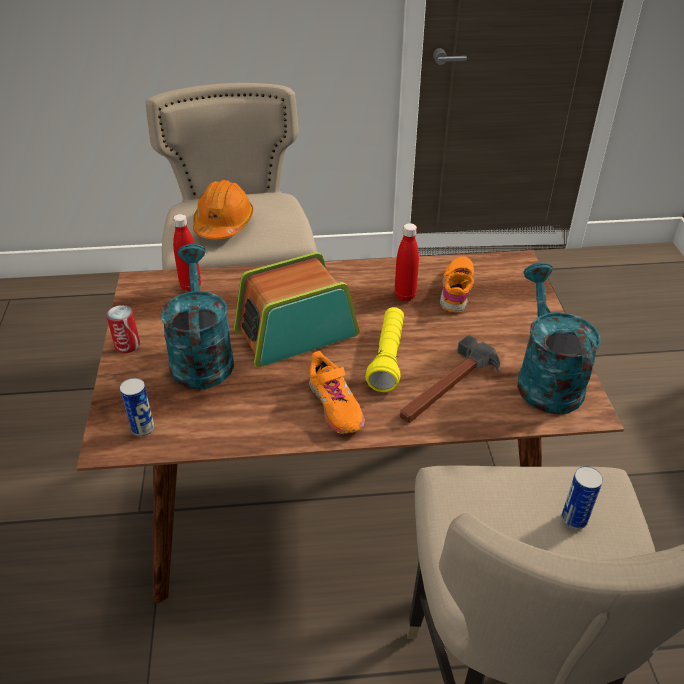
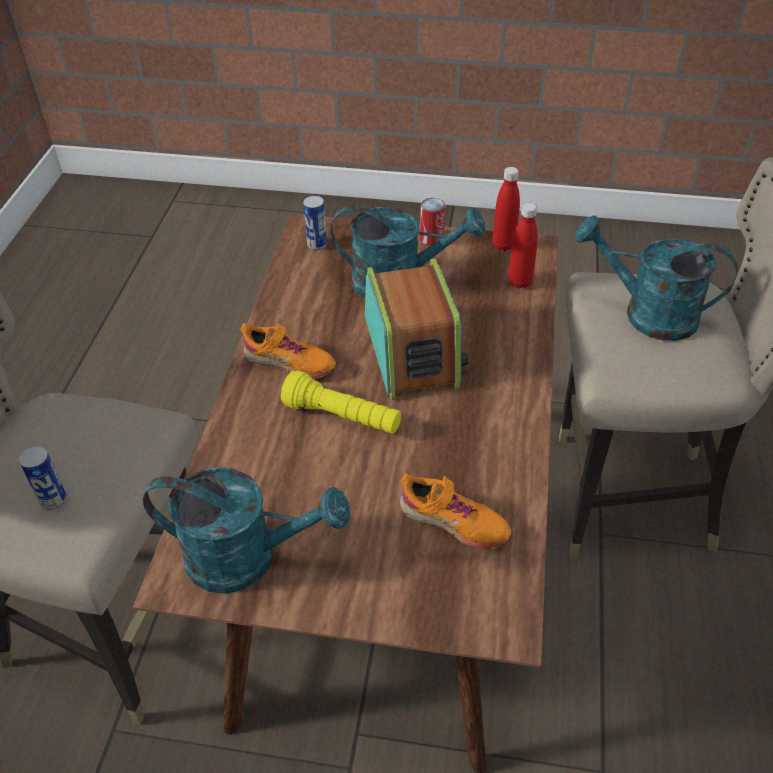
camera: 105 degrees right, 5 degrees up
(223, 224) = (647, 314): orange hard hat -> turquoise watering can
(334, 405) = (289, 362): orange shoe -> orange shoe turned 150 degrees counterclockwise
(405, 296) = (454, 461): red bottle -> red bottle (503, 245)
(448, 387) = (275, 458): hammer -> none

